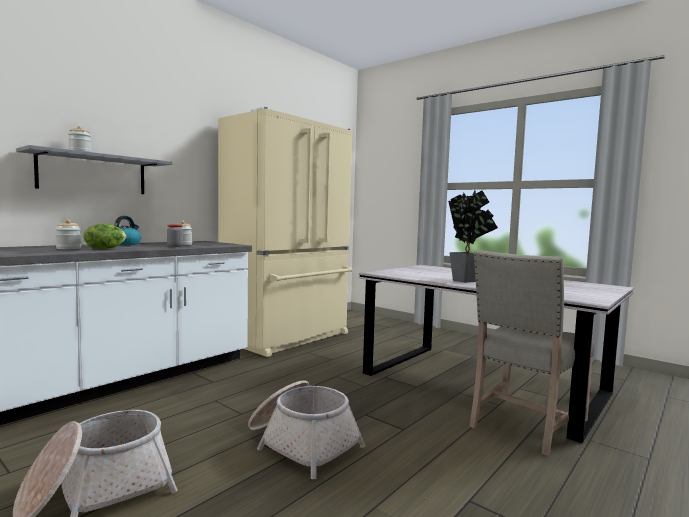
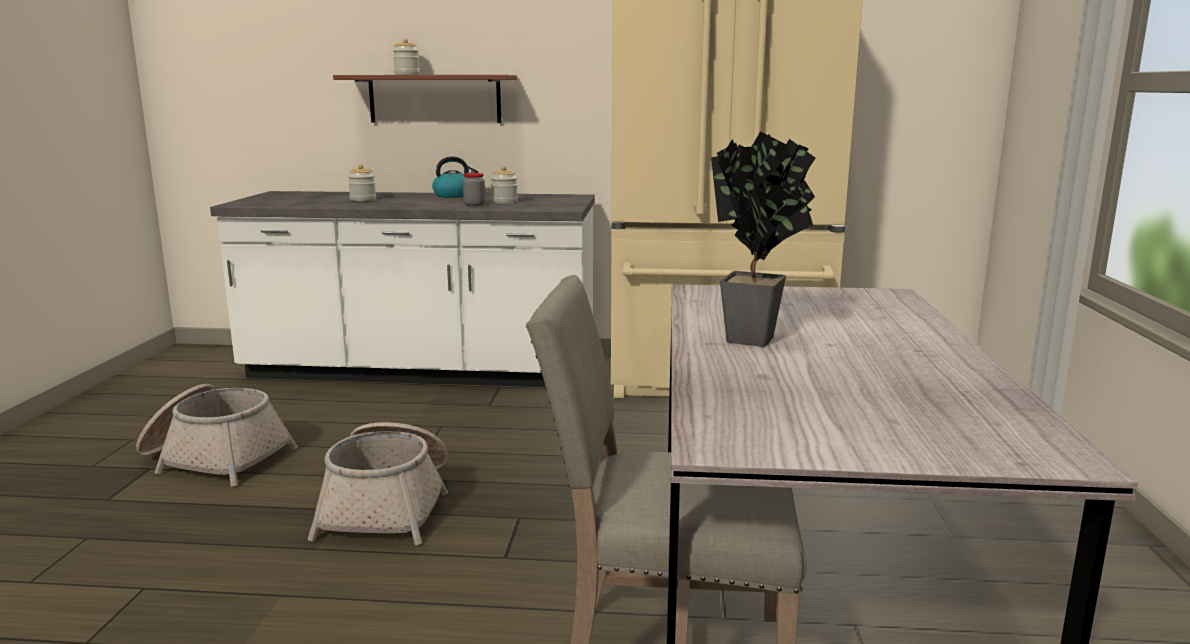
camera: 55 degrees right, 10 degrees up
(93, 174) = (435, 99): grey shelf -> brown shelf
(105, 248) = (388, 202): lettuce -> none

